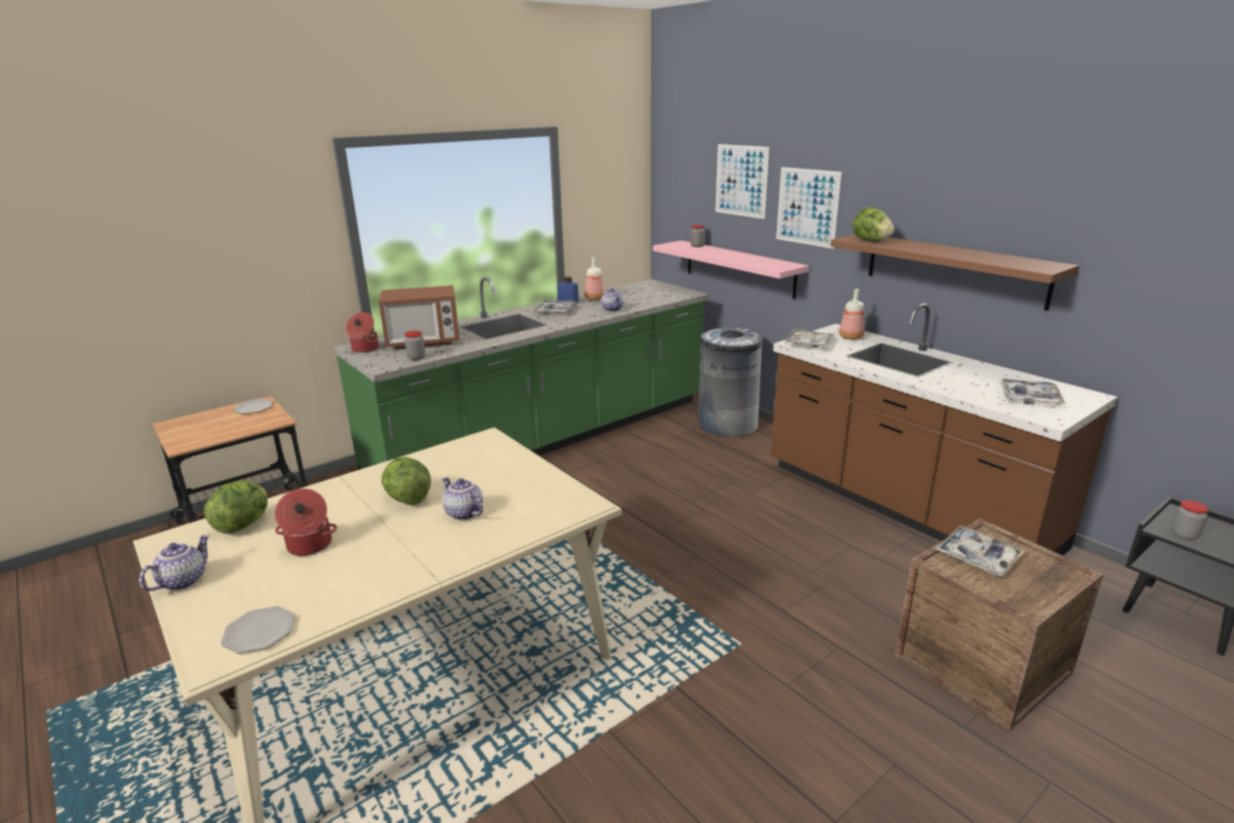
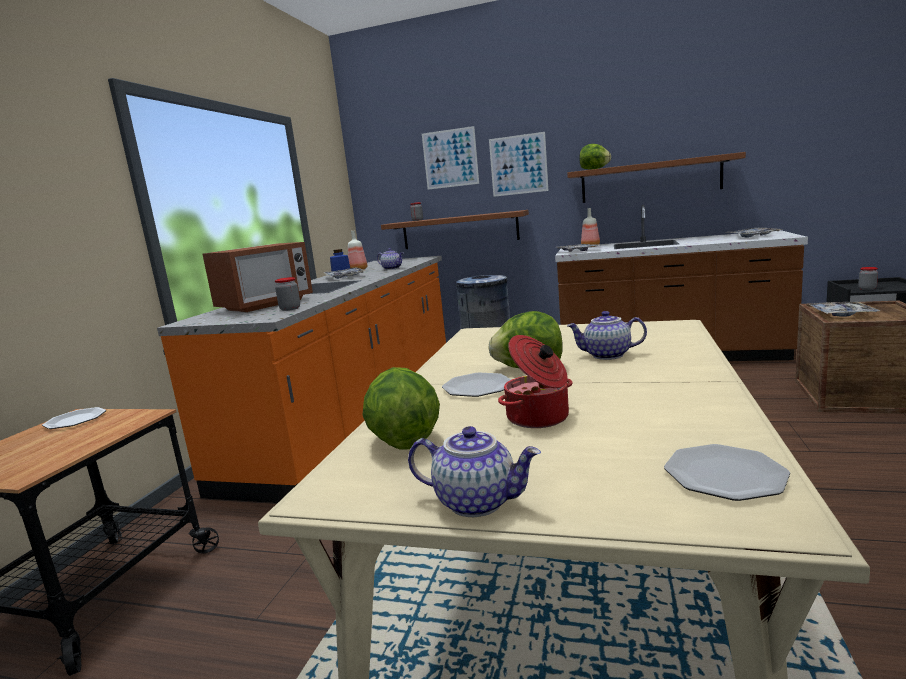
camera: 35 degrees left, 10 degrees down
(182, 580) = (477, 501): teapot -> teapot turned 120 degrees clockwise
(350, 502) = (477, 388): none -> plate
(364, 349) = (206, 319): cooking pot -> none
(547, 438) = (360, 406): green counter -> orange counter
(739, 268) = (459, 230): pink shelf -> brown shelf

